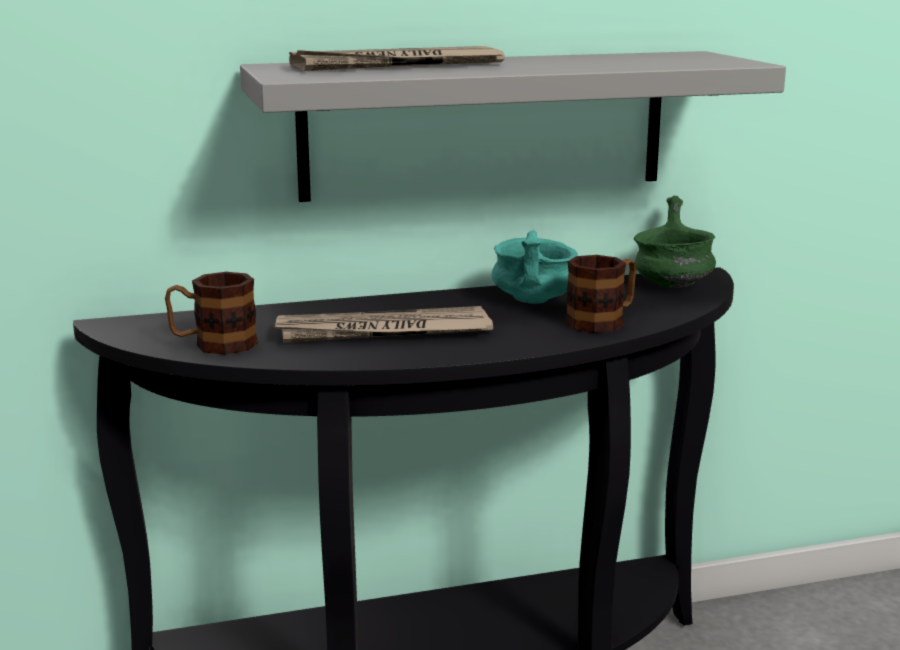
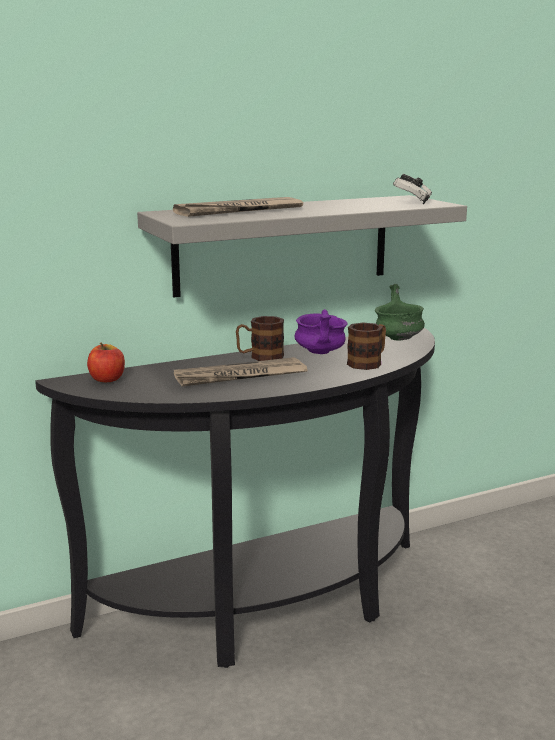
camera: 10 degrees left, 0 degrees up
(178, 325) = (107, 379): none -> apple
(213, 344) = (138, 390): mug -> mug (260, 357)
(534, 301) = (321, 352): turquoise bowl -> purple bowl
(697, 59) = (412, 201): none -> game controller

